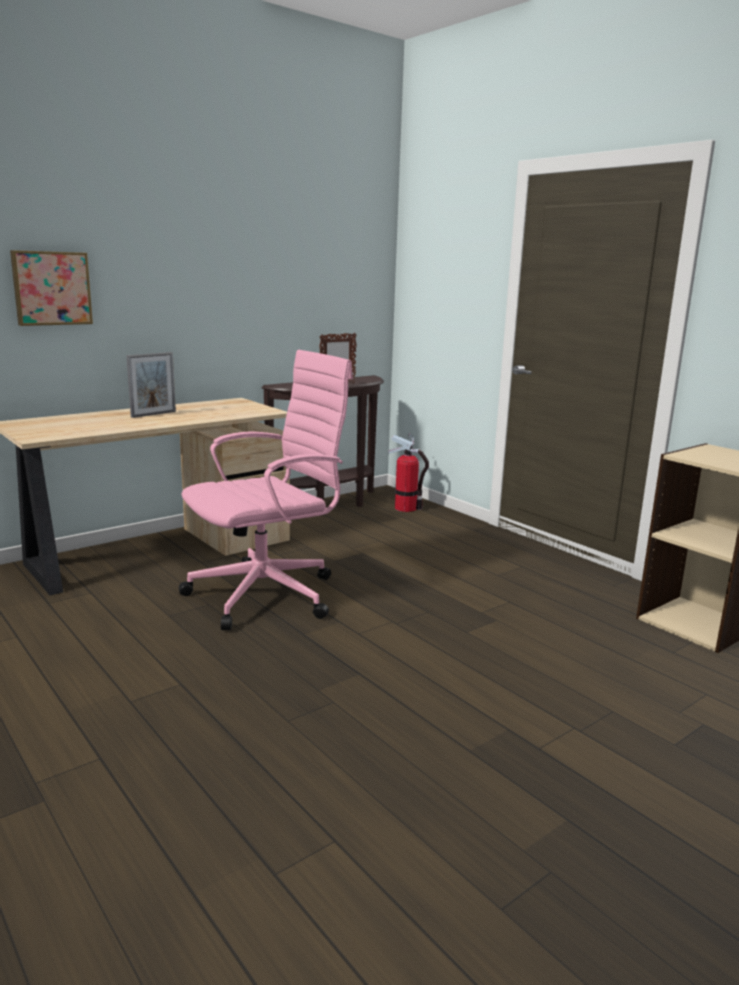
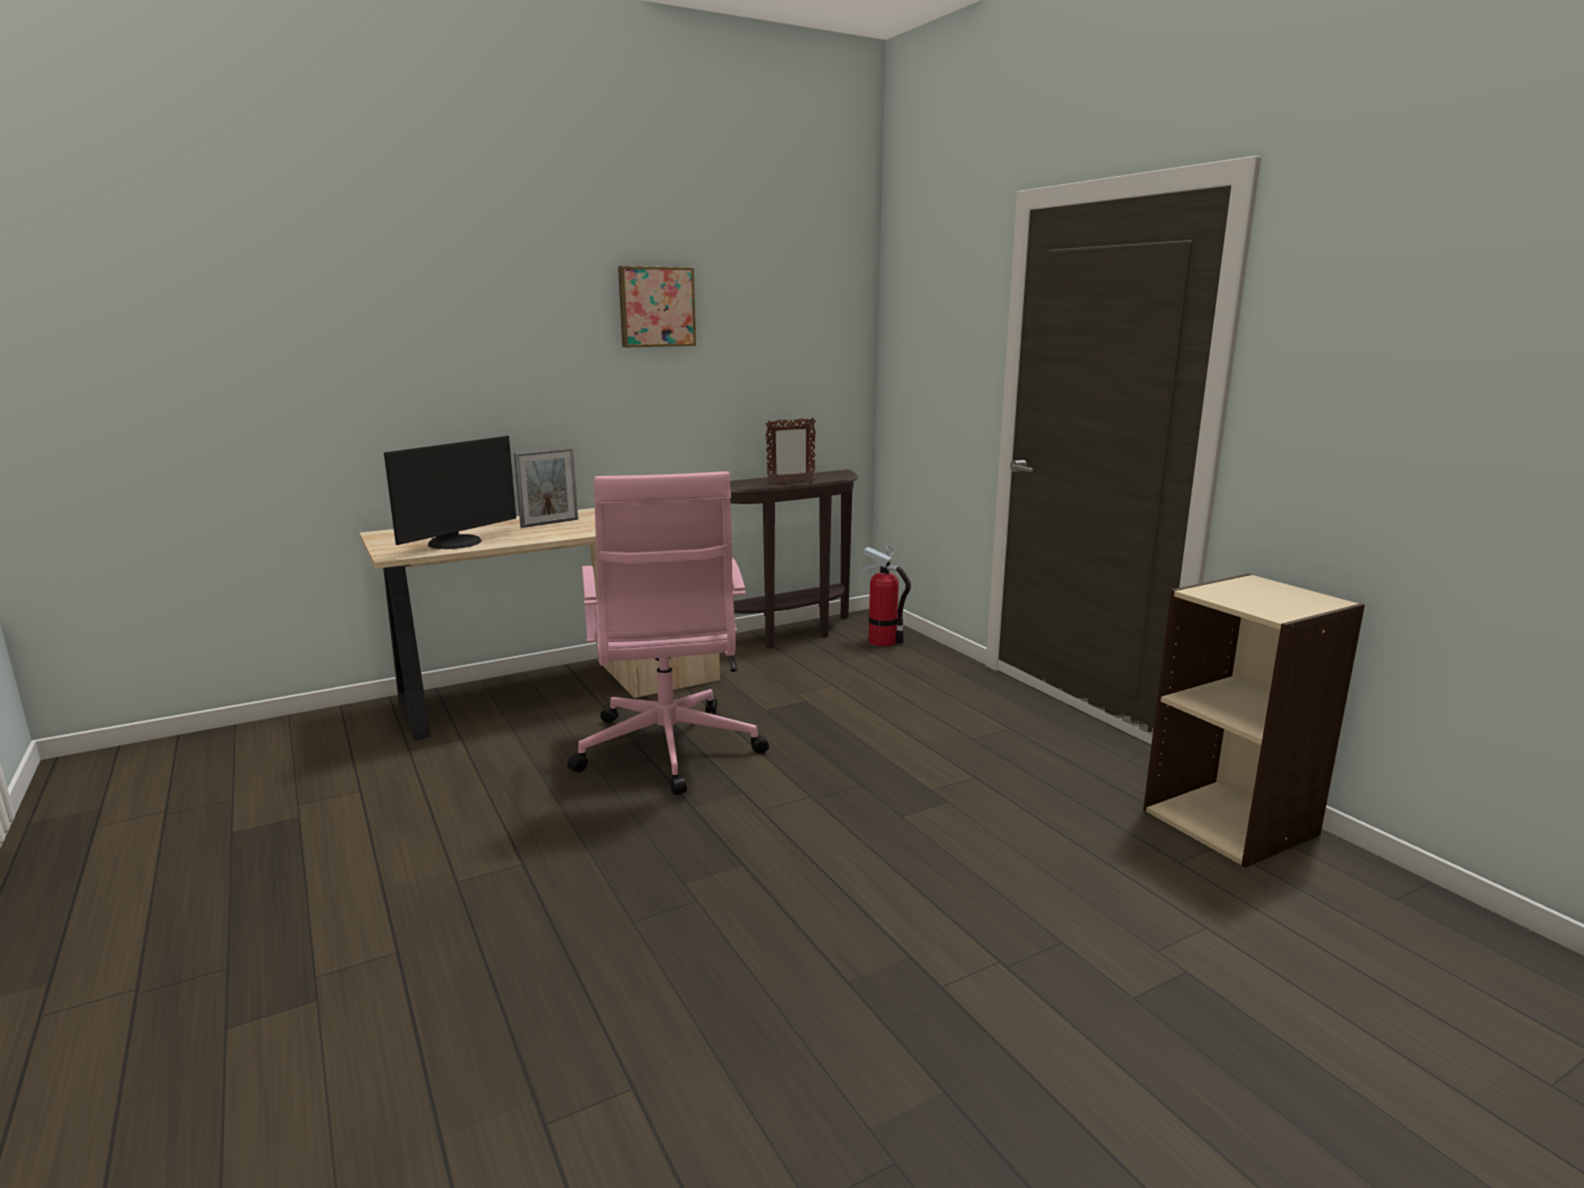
camera: 10 degrees right, 0 degrees up
(51, 288) = (430, 374): picture -> picture (656, 307)
(84, 429) = (457, 543): none -> monitor
(268, 594) = (667, 751): pink office chair -> pink office chair turned 105 degrees clockwise

